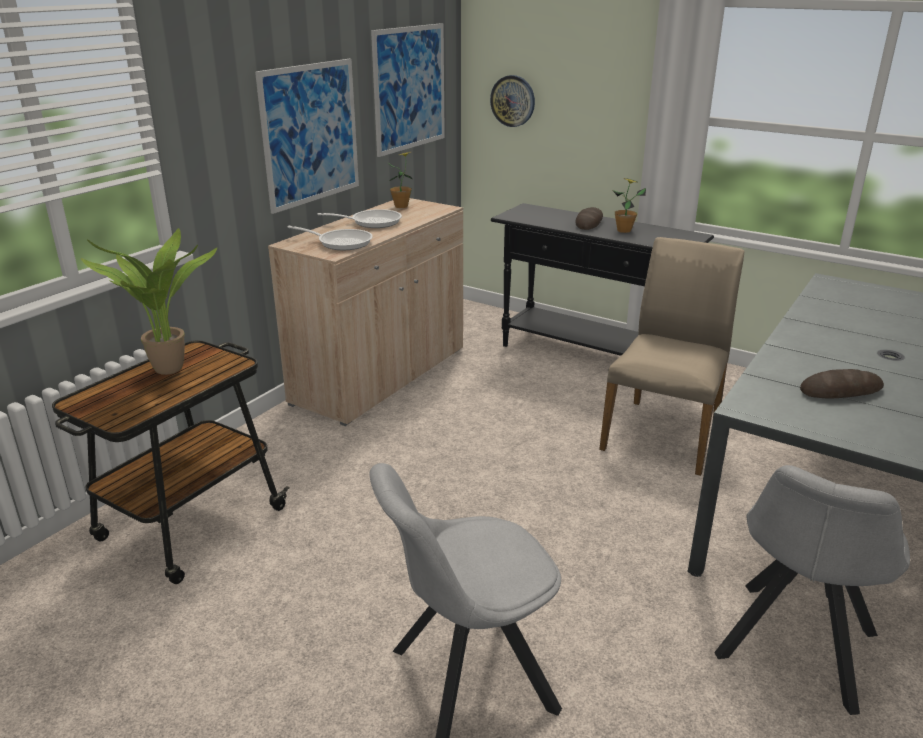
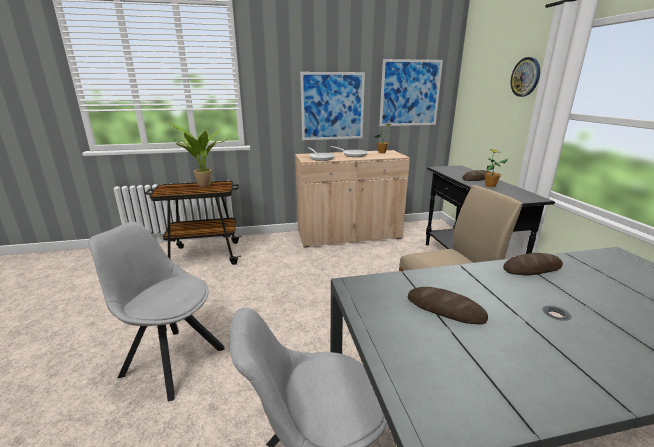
camera: 45 degrees right, 5 degrees down
(513, 101) = (475, 105): wall clock -> wall clock (525, 77)
(812, 322) = (532, 268): none -> bread

